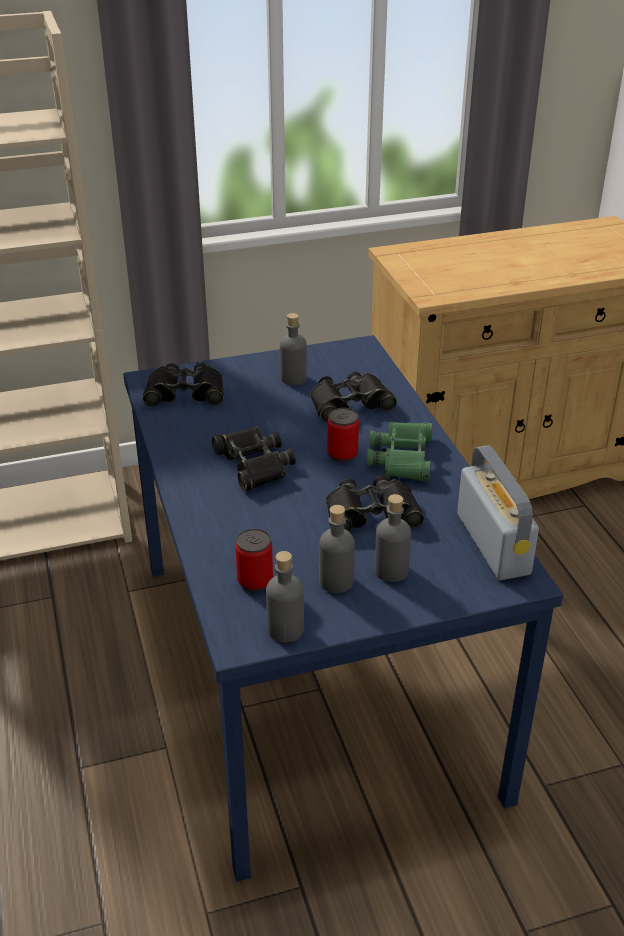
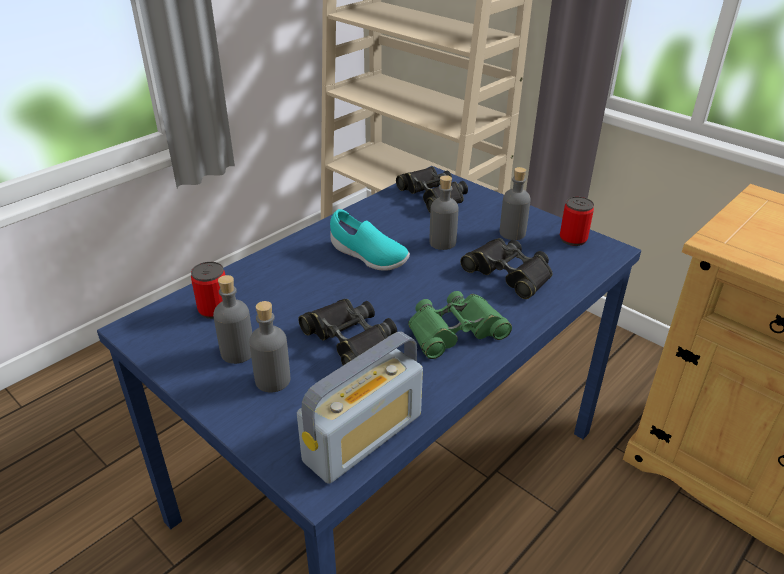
camera: 60 degrees right, 0 degrees up
(253, 464) = (368, 257): black binoculars -> turquoise shoe
(285, 629) = (159, 346): grey bottle -> grey bottle (442, 242)
(342, 454) = (426, 295): can -> can (573, 239)

